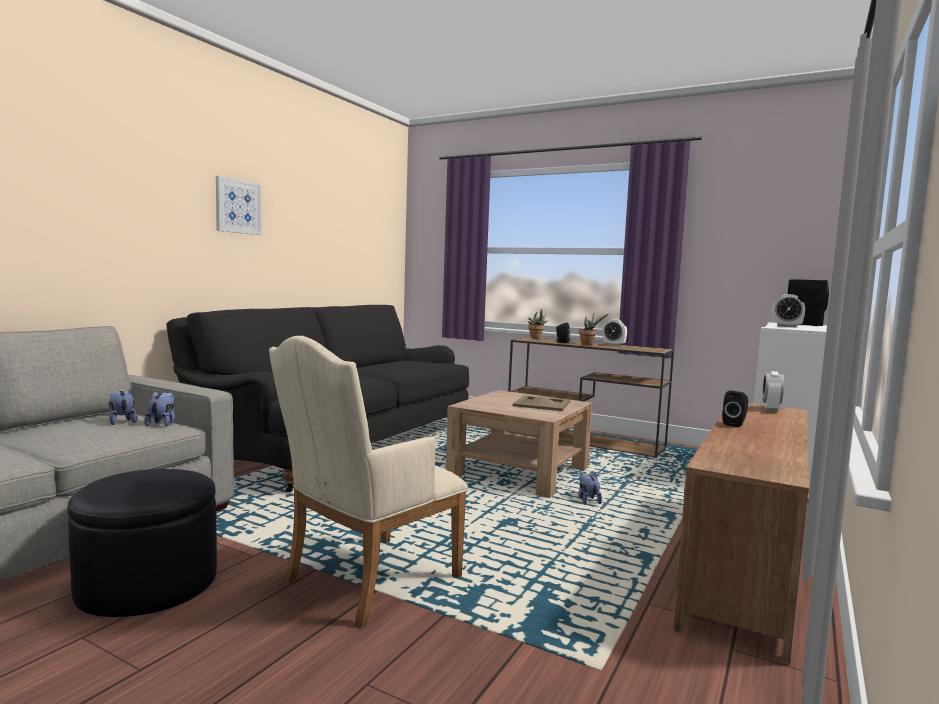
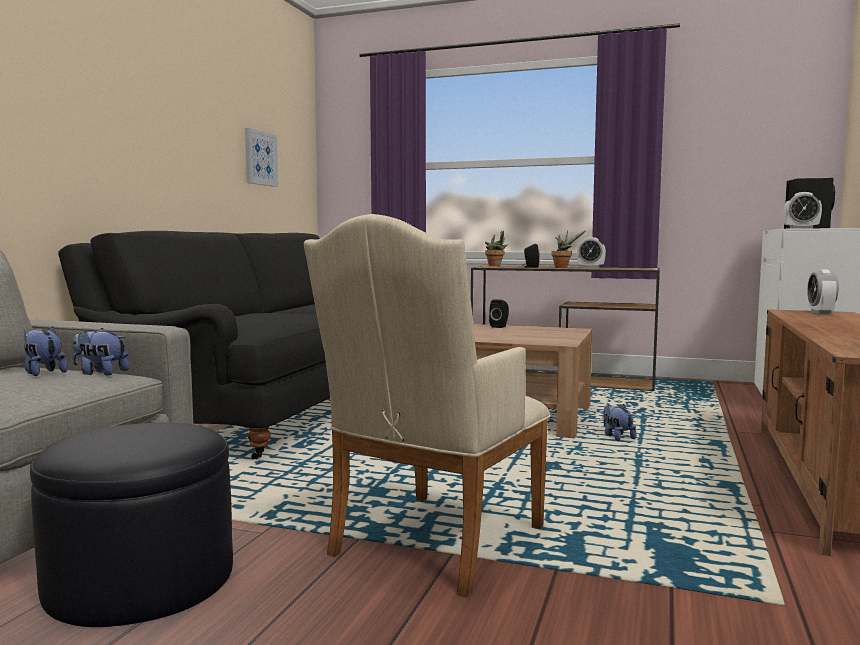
camera: 10 degrees left, 0 degrees up
(162, 424) = (100, 373): plush toy -> plush toy turned 60 degrees counterclockwise
(238, 206) = (135, 100): picture -> picture (260, 158)
(542, 404) = (540, 332): beige tray -> none
(735, 424) = (812, 324): black speaker -> black speaker (500, 326)

